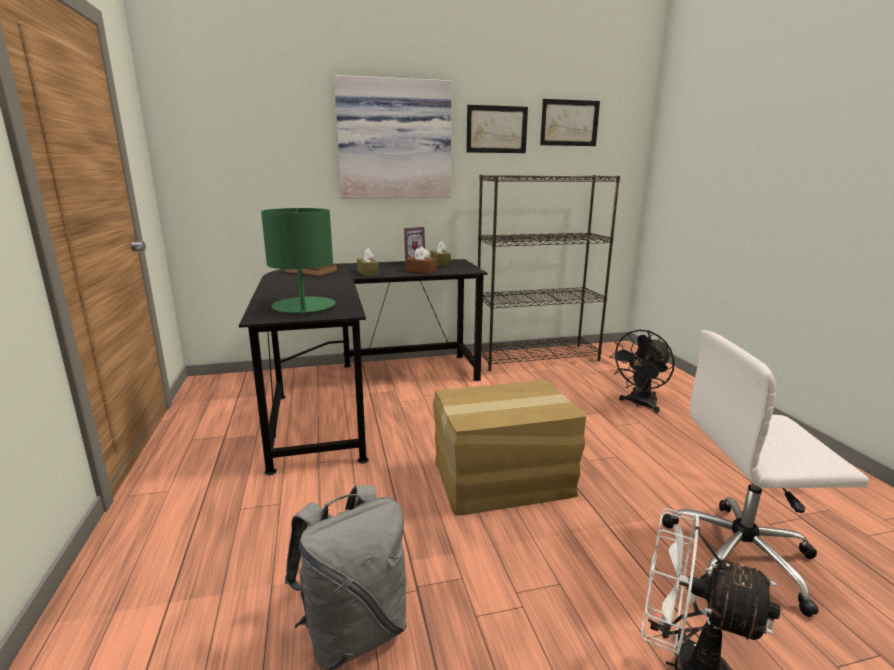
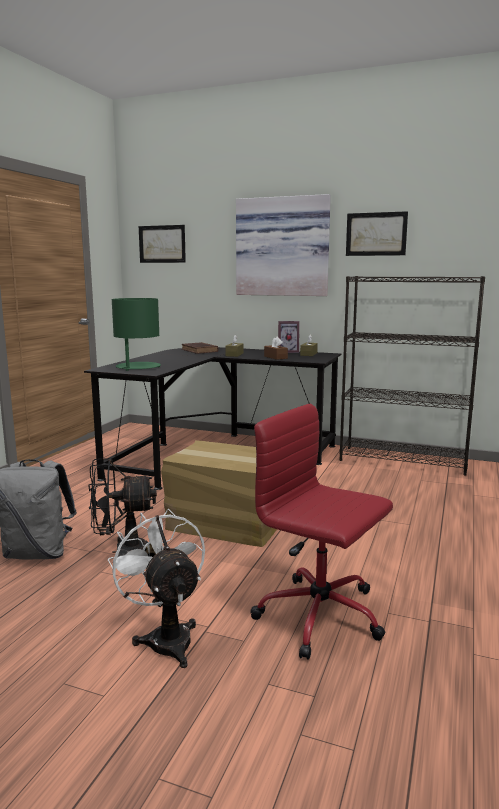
camera: 35 degrees right, 5 degrees down
(569, 123) = (455, 224): picture -> picture (162, 244)
(639, 404) = (437, 513): black fan -> black fan (122, 552)
(742, 555) = (321, 616): white office chair -> red office chair

